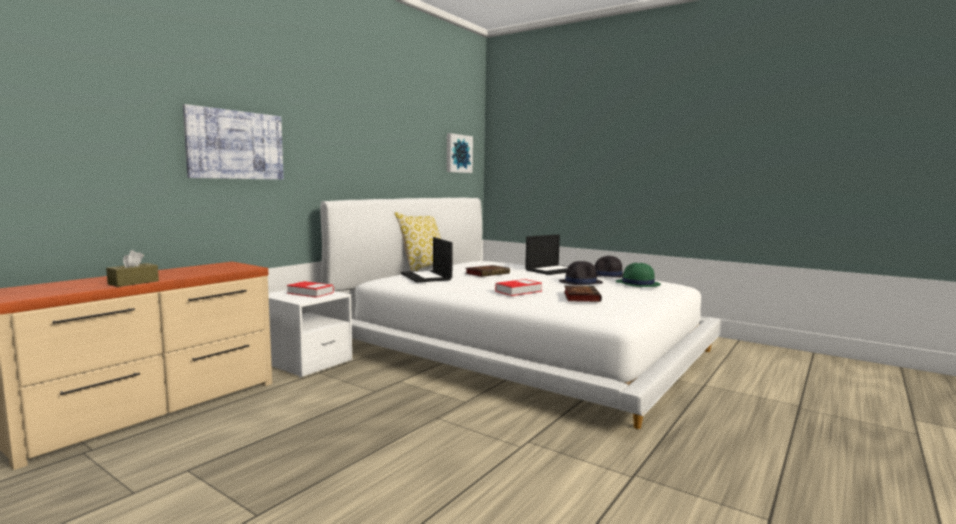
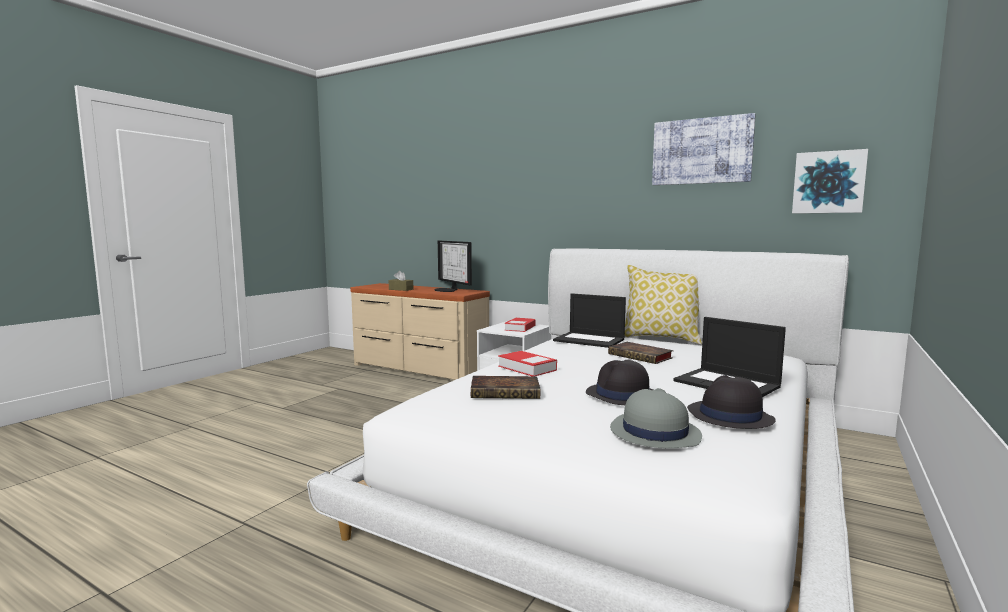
camera: 85 degrees right, 0 degrees up
(193, 269) = (448, 290): none -> monitor
(235, 145) = (500, 203): picture -> picture (701, 151)
(426, 277) = (590, 340): laptop -> laptop turned 120 degrees counterclockwise
(637, 284) = (654, 432): green hat -> grey hat

